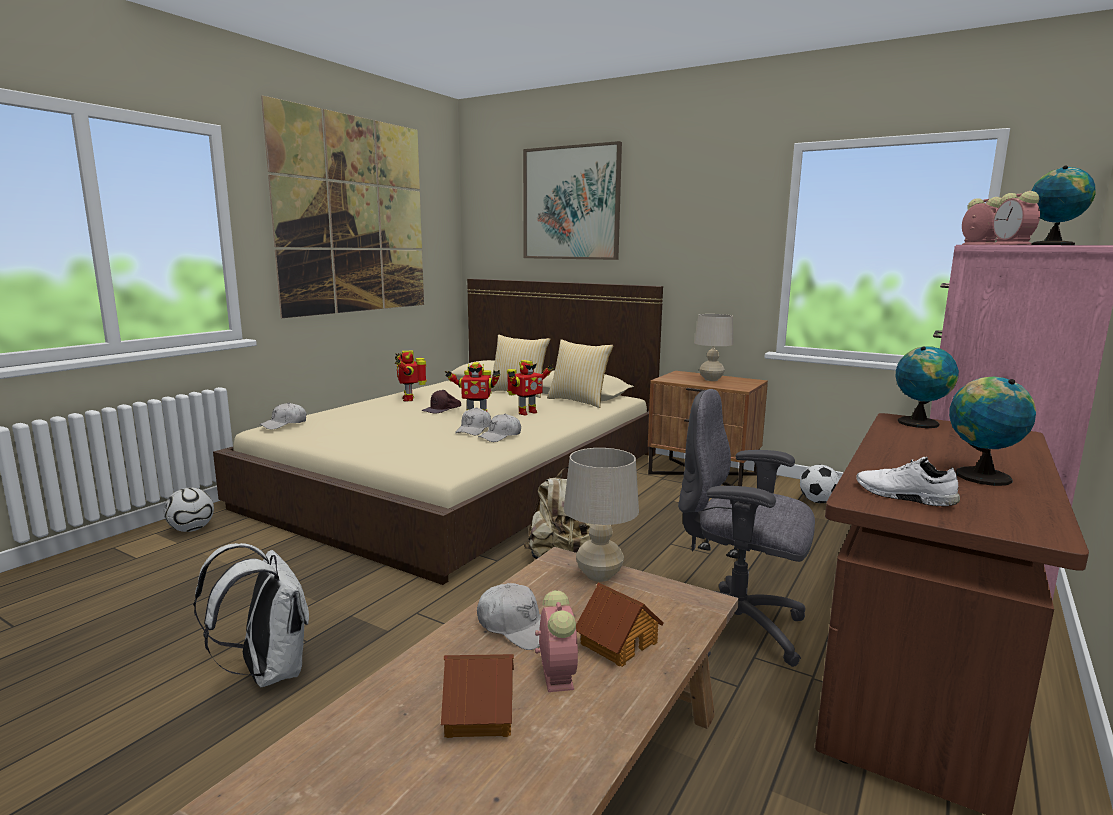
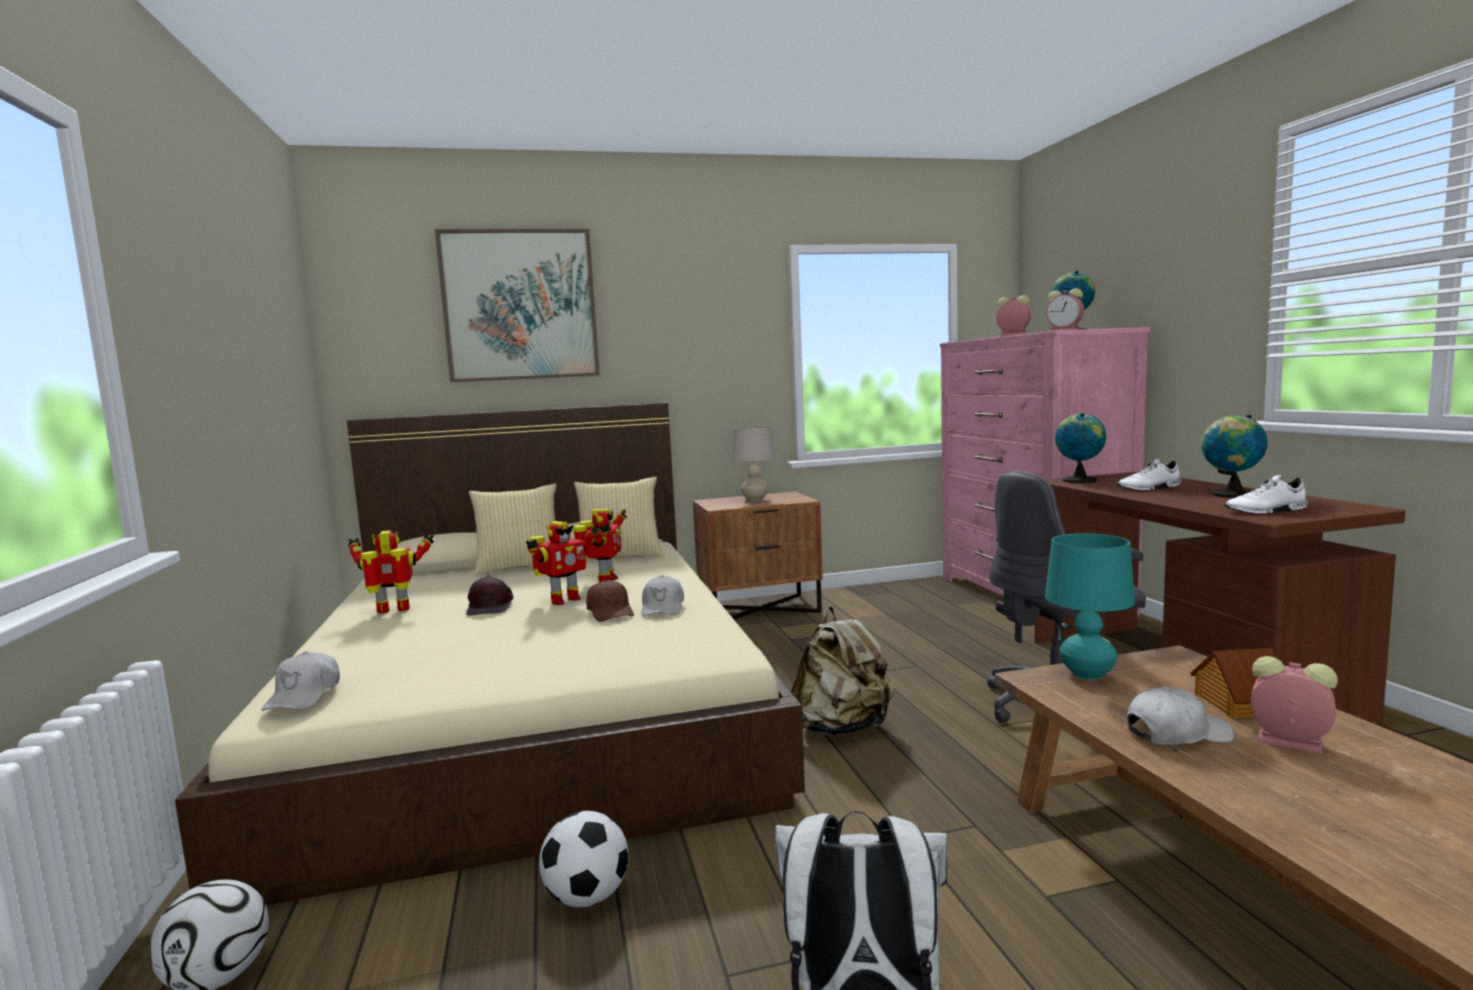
camera: 45 degrees left, 5 degrees down
(354, 216) = (231, 315): picture -> none
(409, 399) = (394, 611): toy robot -> toy robot turned 135 degrees clockwise
(474, 430) = (610, 612): white cap -> brown cap
(478, 712) = (1354, 793): toy house -> none
(599, 575) = (1087, 674): beige table lamp -> turquoise table lamp
(818, 502) = (886, 599): football -> football (588, 897)
(935, 447) = (1149, 488): none -> white shoe

